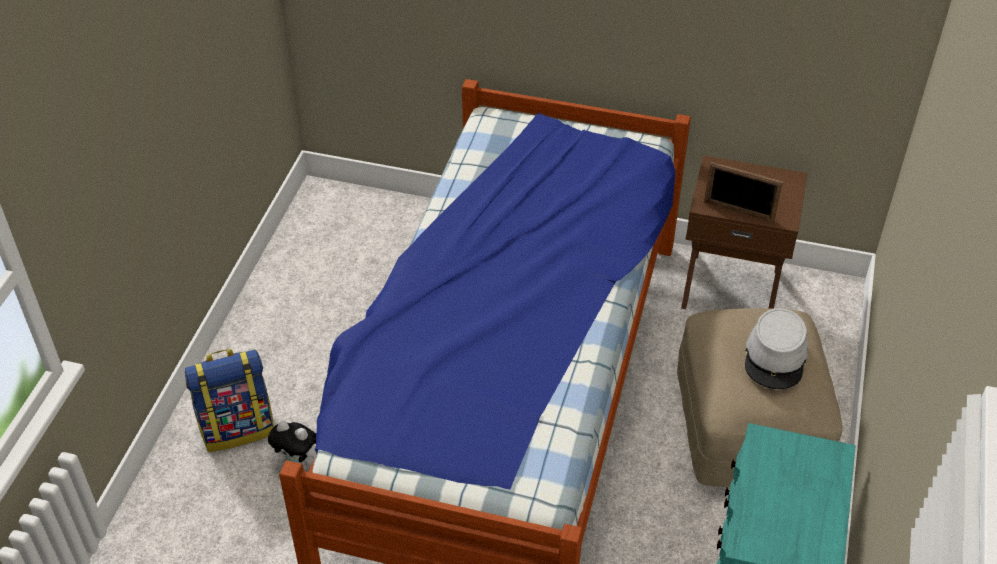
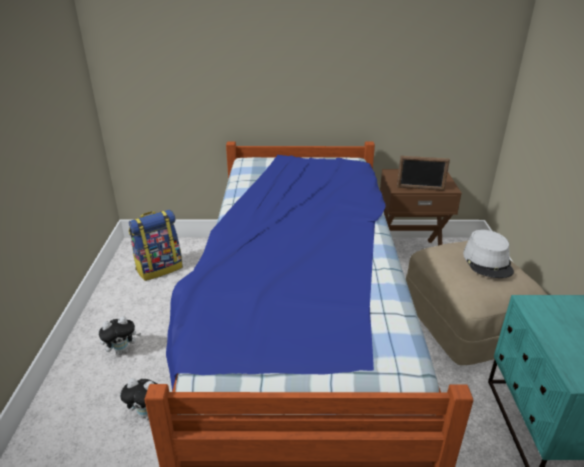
camera: 15 degrees left, 15 degrees down
(238, 427) = (92, 398): backpack -> backpack (159, 268)
(280, 370) = (123, 350): none -> plush toy

